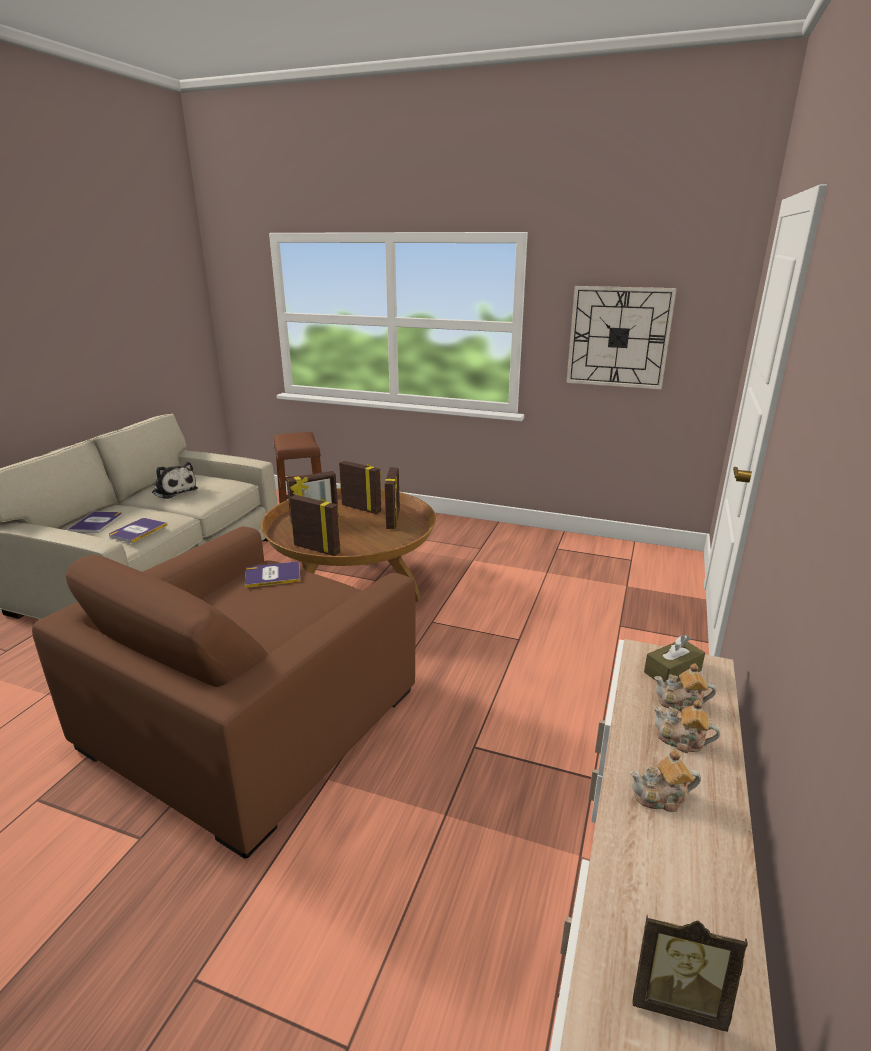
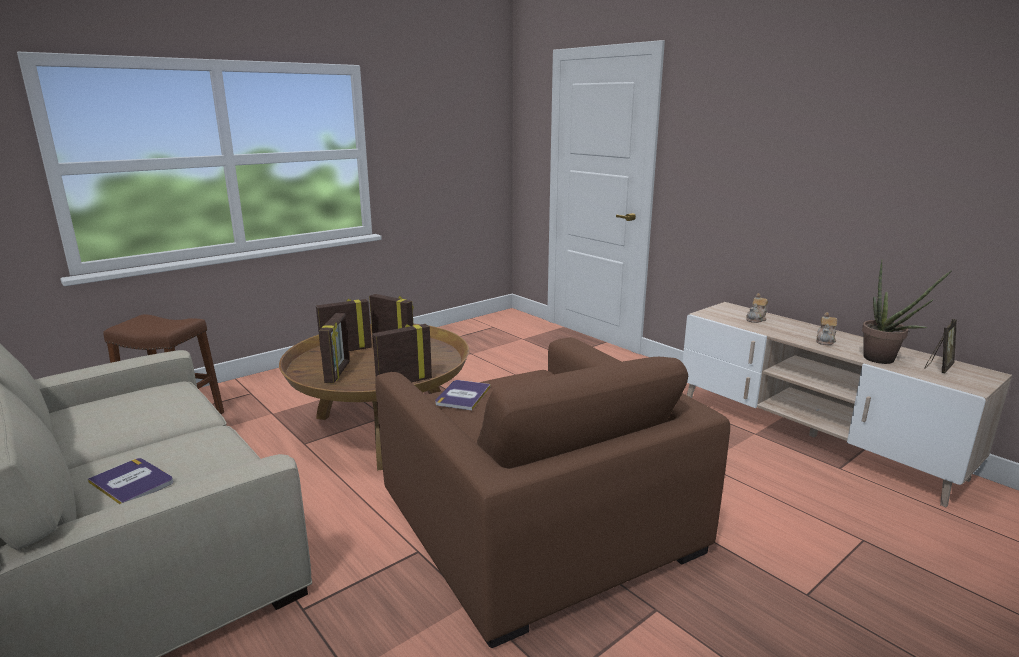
camera: 60 degrees left, 5 degrees down
(138, 531) = (219, 455): book -> none
(174, 491) = (119, 421): plush toy -> none
(618, 337) = (439, 153): wall clock -> none
(630, 893) = (884, 361): none -> potted plant
(672, 671) = (728, 313): brown tissue box -> none
(681, 740) = (785, 327): teapot -> none

